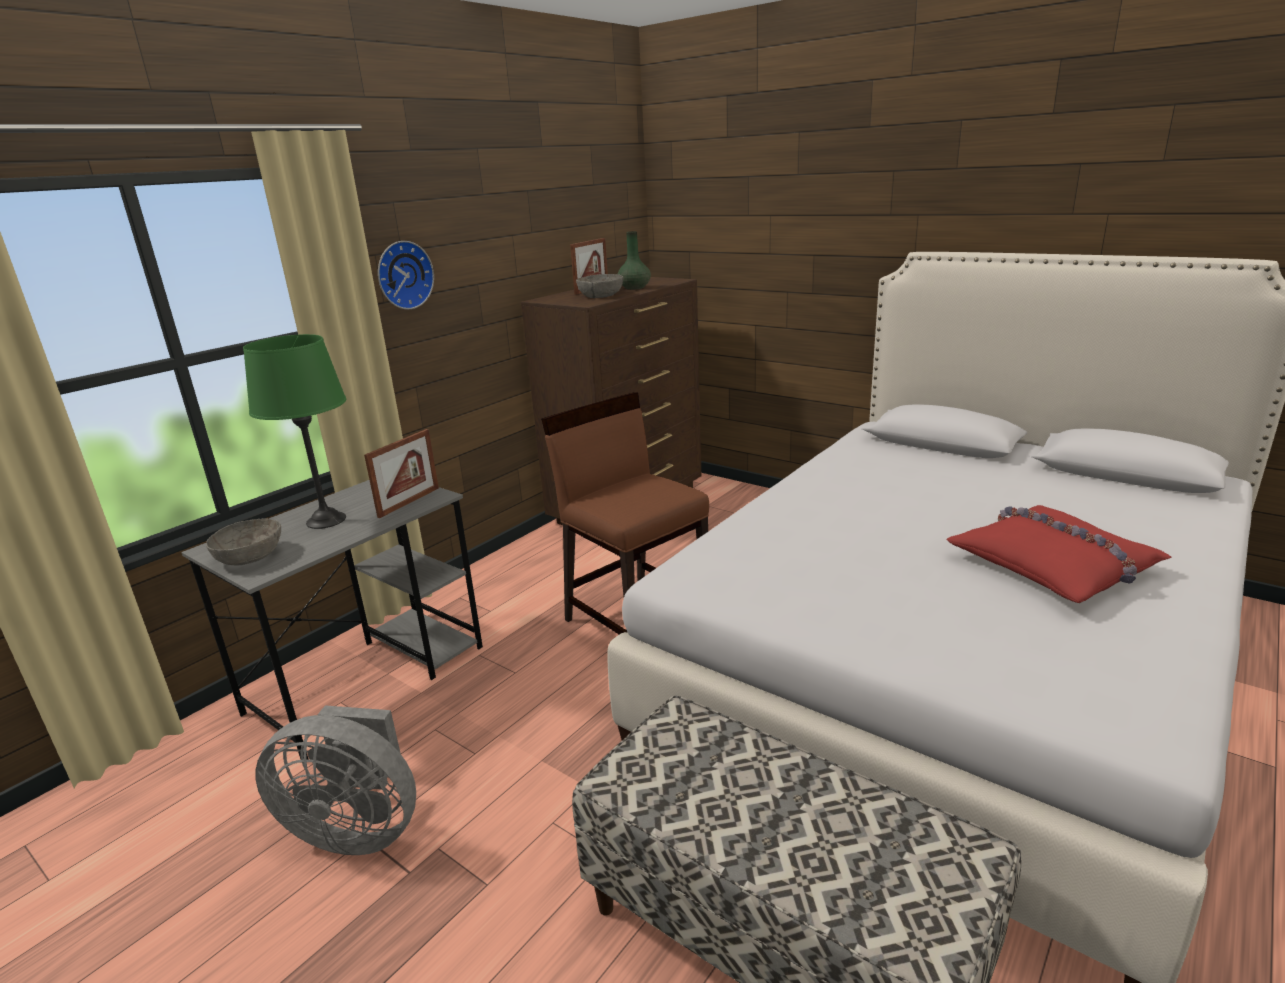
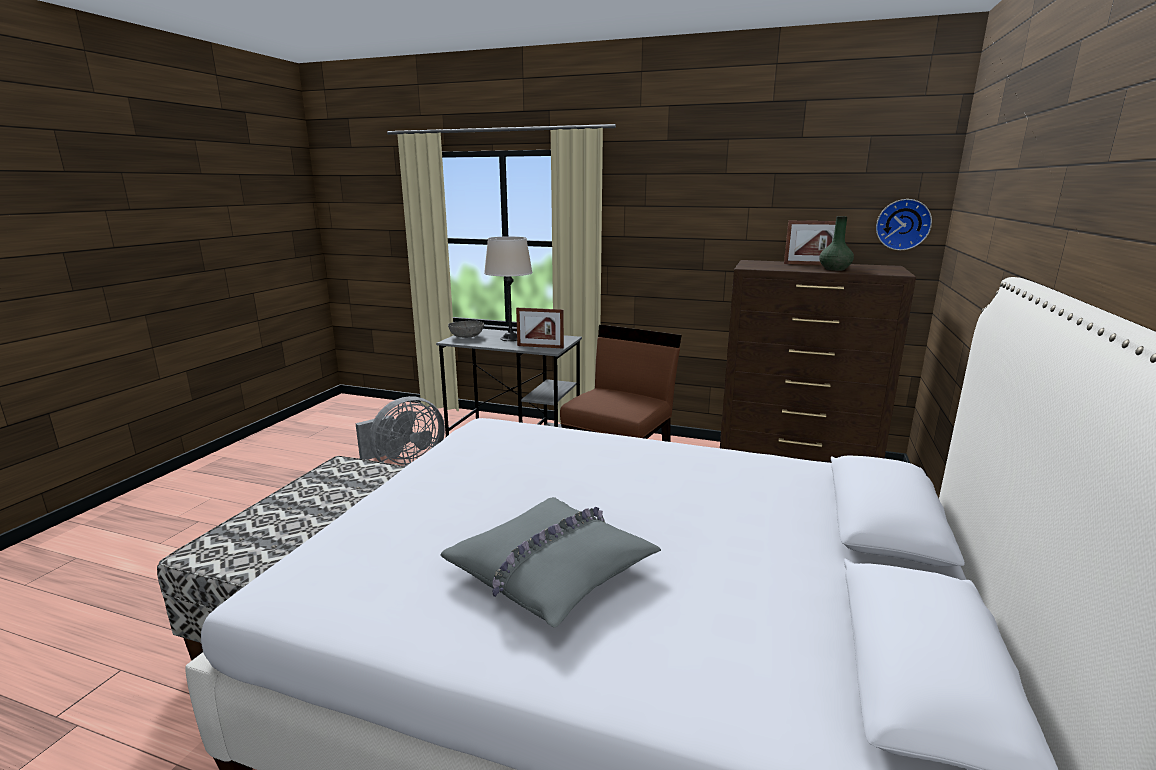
camera: 70 degrees right, 5 degrees down
(326, 520) = (510, 338): green table lamp -> beige table lamp
(358, 828) = (404, 465): grey fan -> grey fan turned 120 degrees counterclockwise
(403, 275) = (640, 221): wall clock -> wall clock (902, 224)
(600, 296) = (783, 267): grey bowl -> none
(1054, 566) = (551, 570): red pillow -> grey pillow

